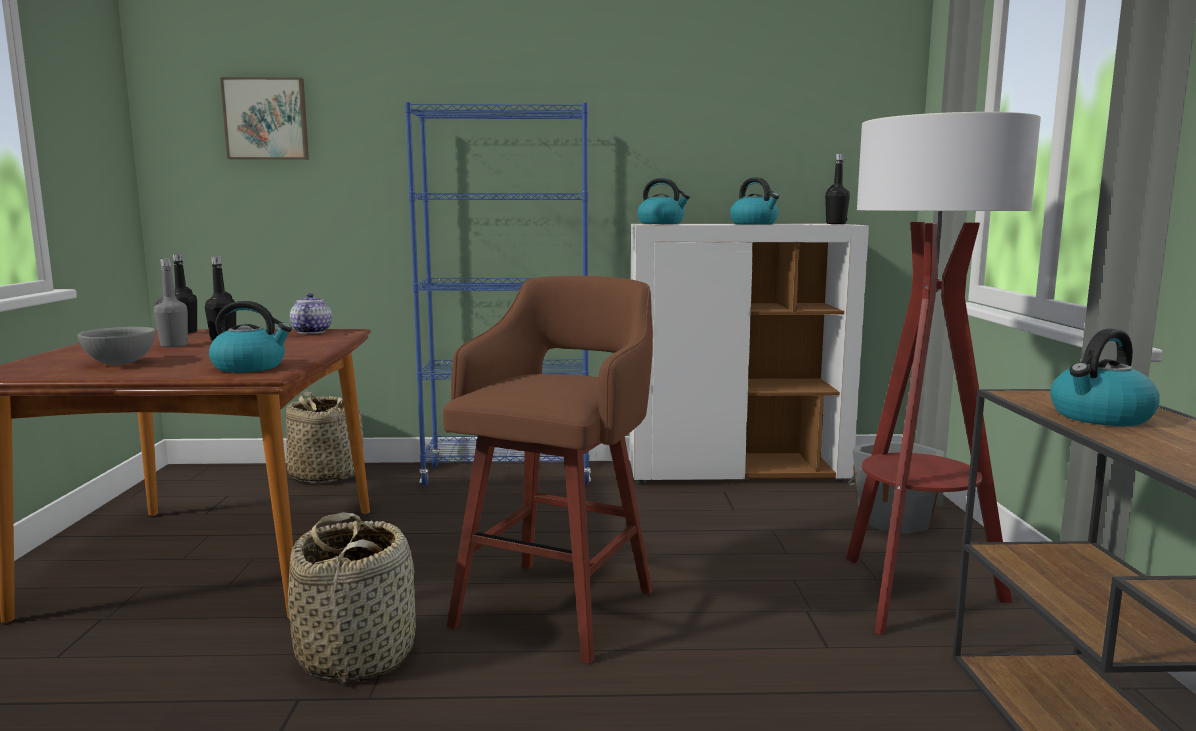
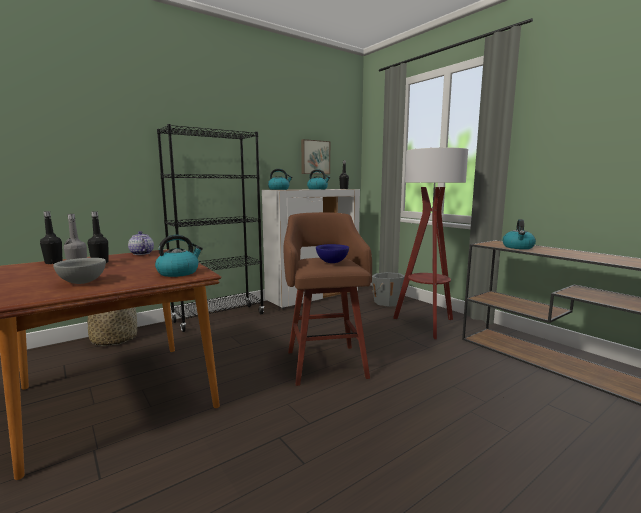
camera: 35 degrees left, 0 degrees up
(267, 119) = (52, 126): picture -> picture (315, 157)
(357, 654) = (274, 409): basket -> none
(508, 475) = (219, 318): blue bookcase -> black bookcase
(544, 387) = (332, 262): none -> blue bowl

